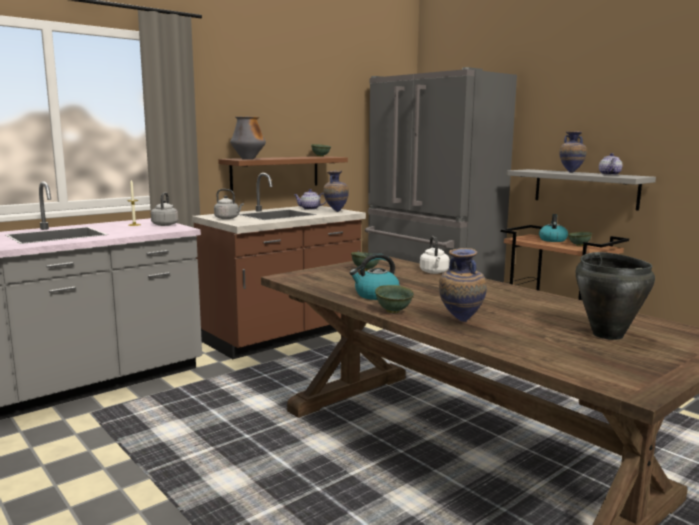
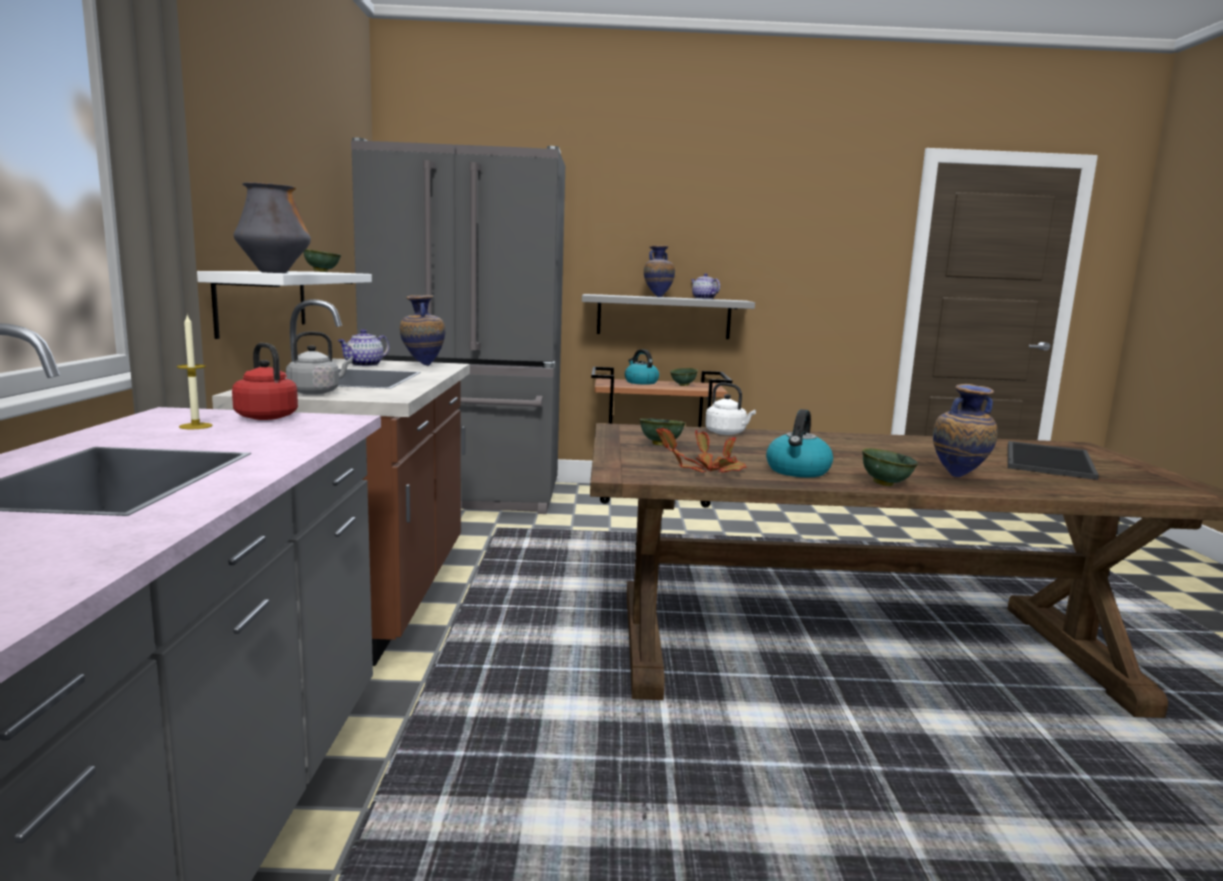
camera: 50 degrees left, 0 degrees up
(165, 224) = (265, 416): grey kettle -> red kettle
(275, 172) = (263, 301): brown shelf -> white shelf
(330, 284) = (705, 470): none -> potted plant
(608, 334) = (1046, 460): black cooking pot -> tray

